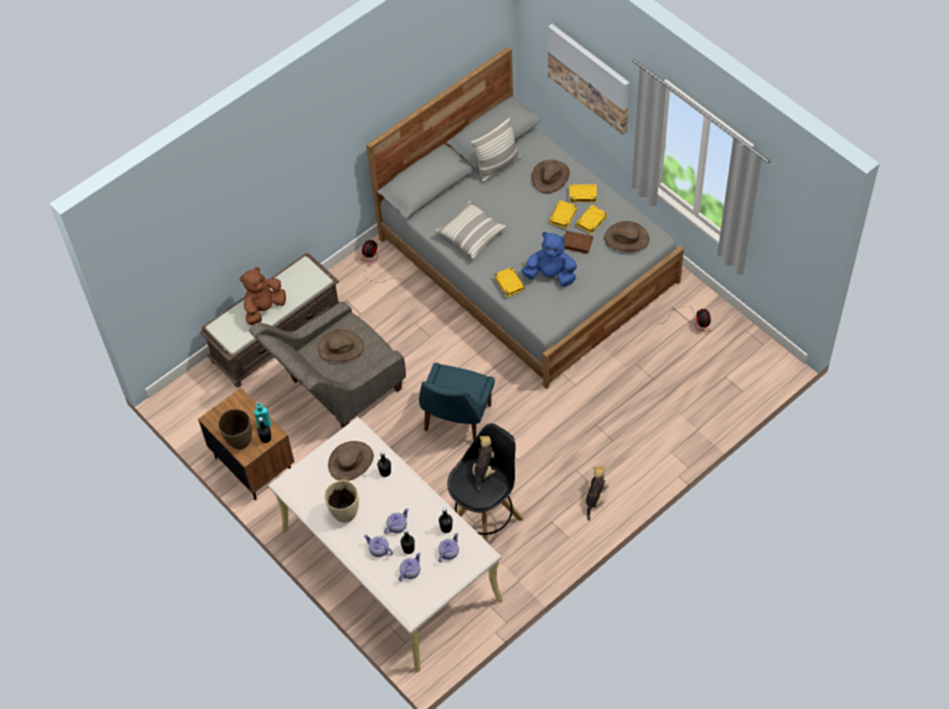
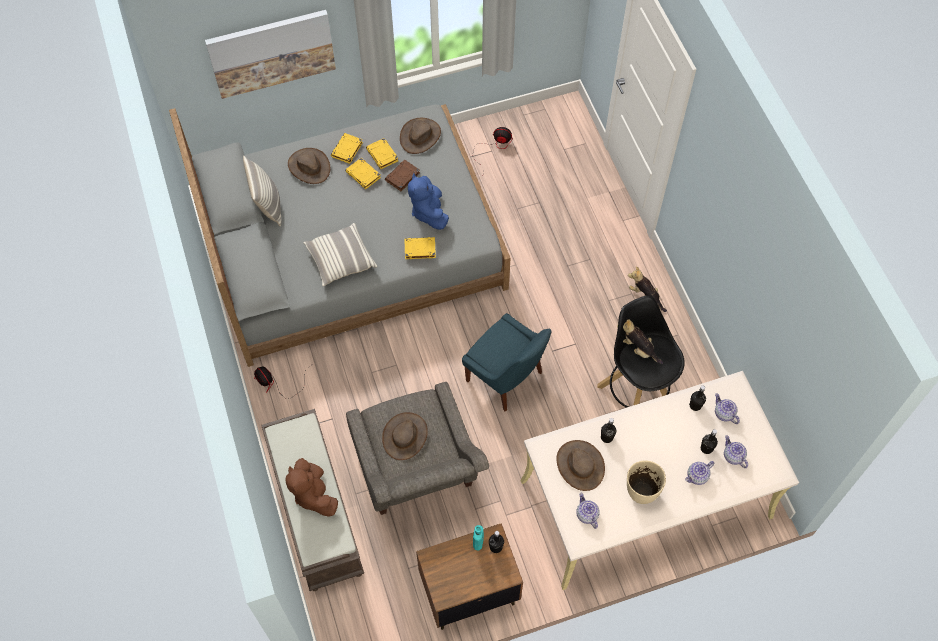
camera: 70 degrees left, 5 degrees up
(239, 441) = (487, 576): brown vase -> none
(397, 526) = (675, 449): teapot -> teapot (586, 514)
(550, 275) = (429, 212): blue plush toy -> blue plush toy turned 45 degrees counterclockwise

